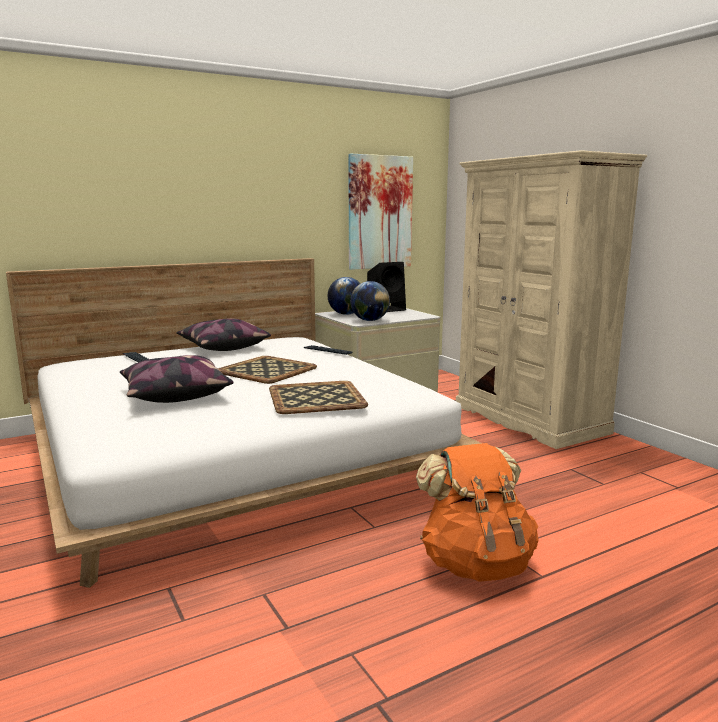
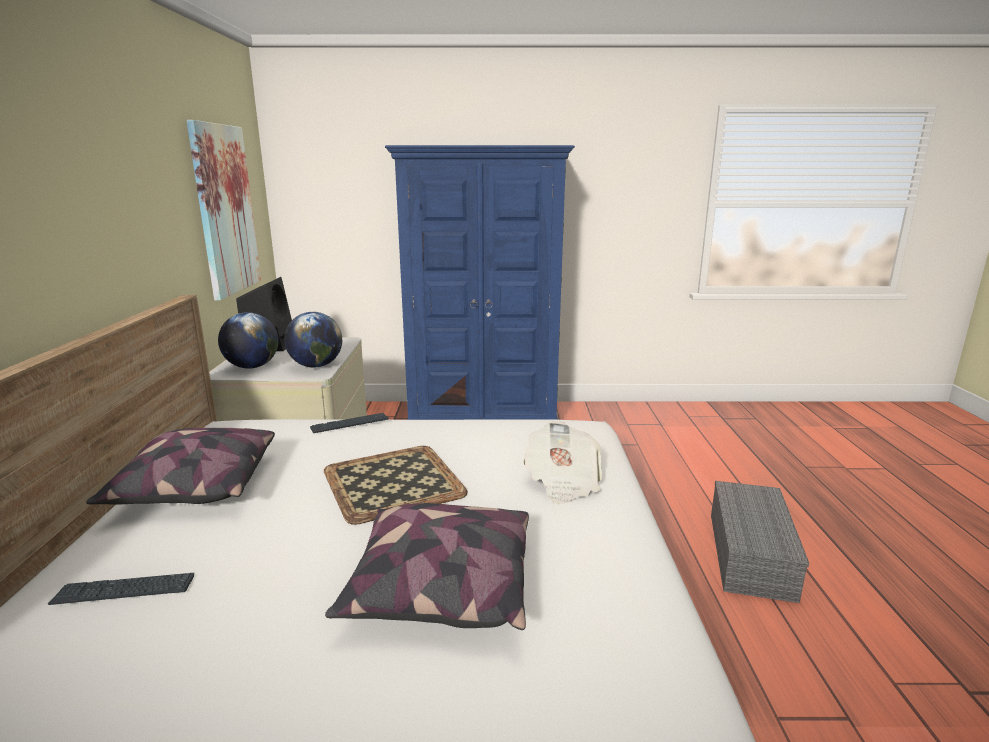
camera: 60 degrees left, 5 degrees up
(315, 398) = (562, 482): tray -> newspaper
(475, 563) = (748, 553): orange backpack -> grey storage box
(528, 419) = (483, 417): beige wardrobe -> blue wardrobe

